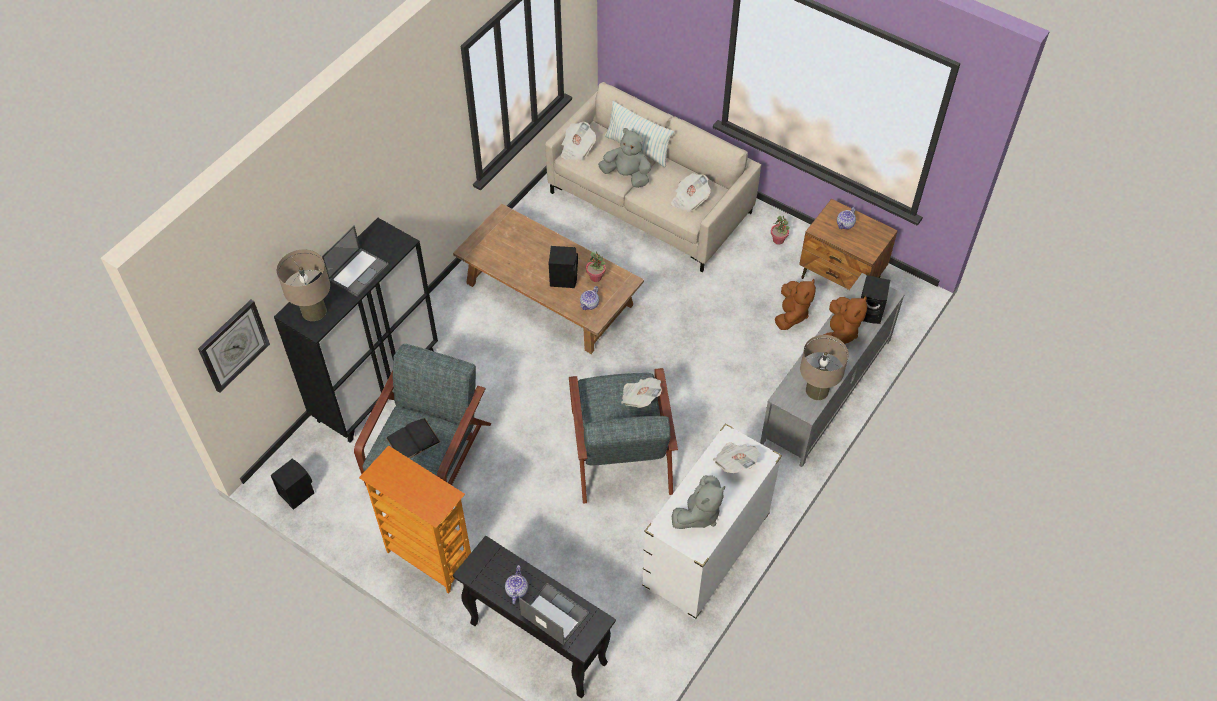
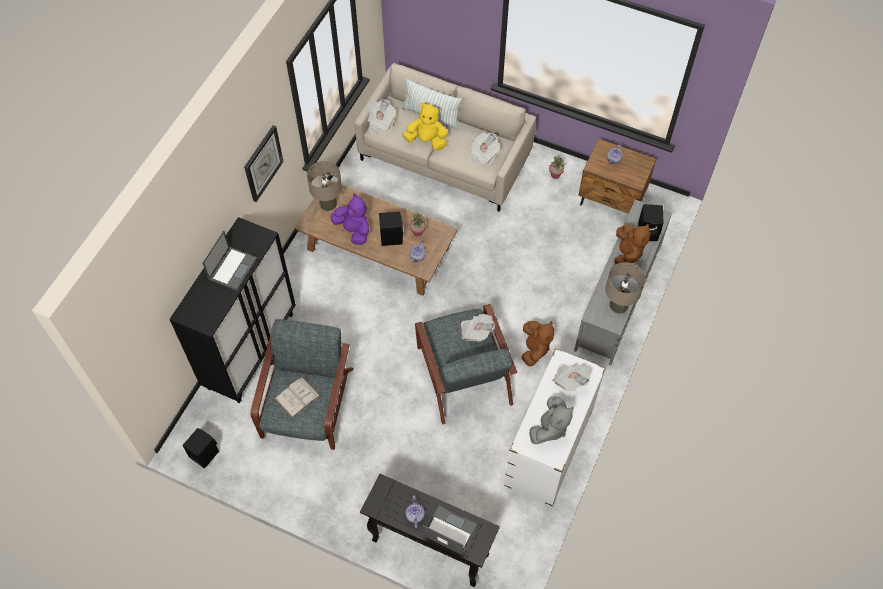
camera: 10 degrees left, 5 degrees up
(233, 345) = (141, 350): wall clock -> wall clock (263, 163)
(314, 311) = (203, 309): beige table lamp -> beige table lamp (328, 203)
(413, 440) = (297, 397): black book -> white book
(429, 558) = (326, 491): bookcase -> none
(521, 265) = (353, 230): none -> purple plush toy
(627, 176) = (427, 141): grey plush toy -> yellow plush toy
(791, 315) = (578, 237): brown plush toy -> brown plush toy (534, 349)

